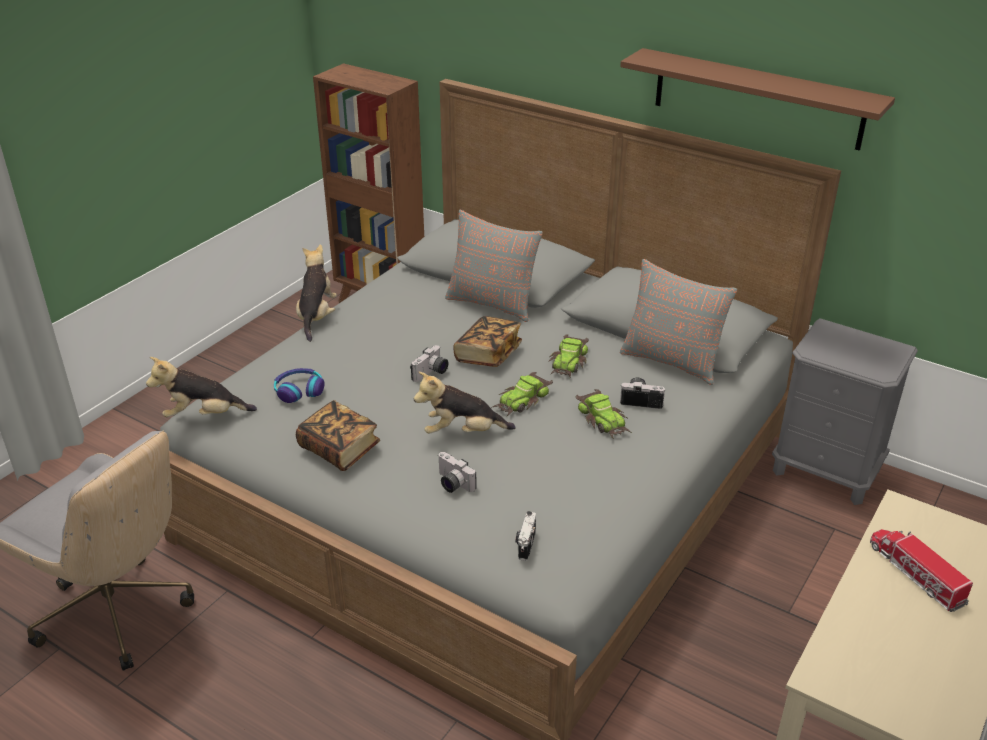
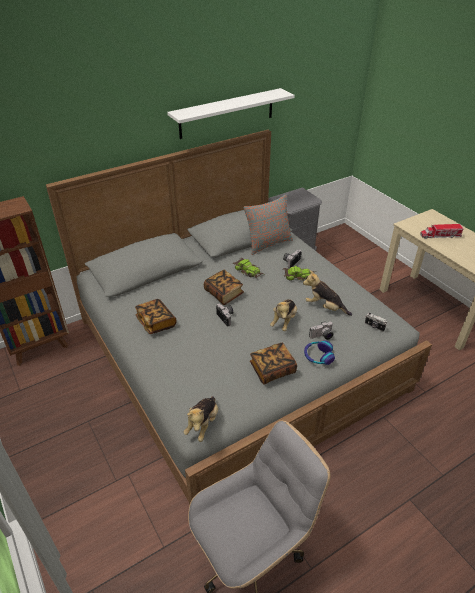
camera: 65 degrees left, 5 degrees up
(299, 390) = (207, 373): headphones -> headphones (318, 356)
(316, 316) = (131, 348): plush toy -> plush toy (325, 307)
(377, 317) = (156, 322): none -> book
(492, 304) = (179, 278): grey pillow -> none
(522, 400) = (270, 294): toy car -> none
(757, 99) = (227, 113): brown shelf -> white shelf

